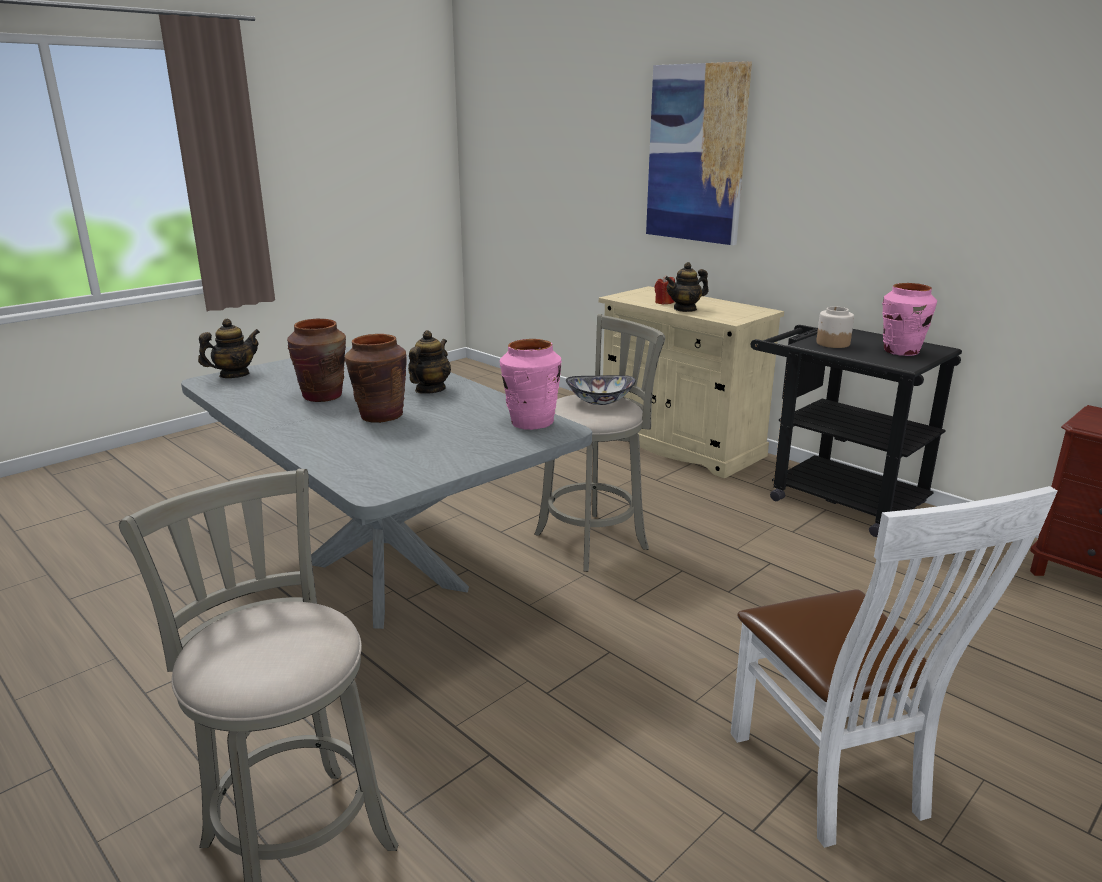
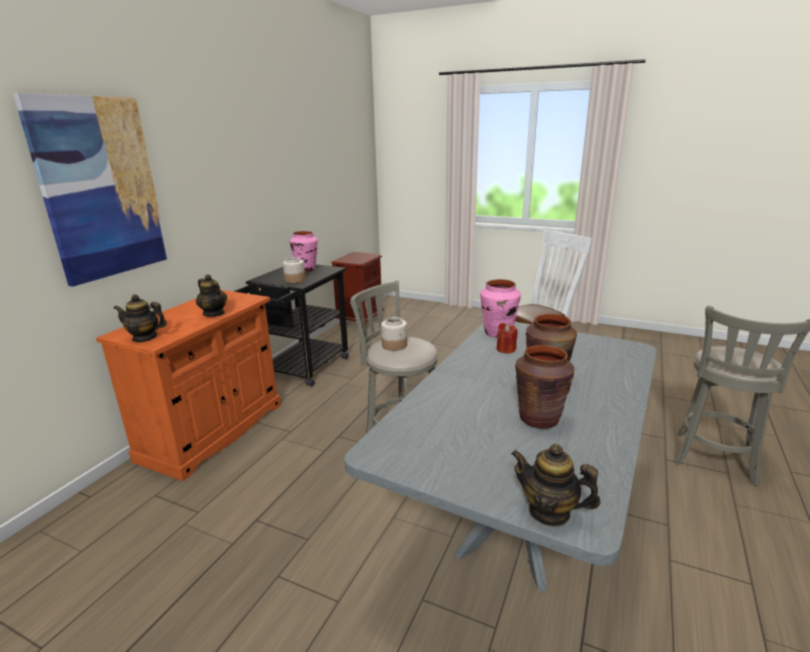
camera: 110 degrees left, 0 degrees up
(430, 390) = (474, 377): teapot -> teapot (145, 338)
(600, 401) = (394, 345): bowl -> jar
(664, 302) = (186, 322): red candle -> red candle (506, 349)
(679, 445) = (213, 431): beige cabinet -> orange cabinet

